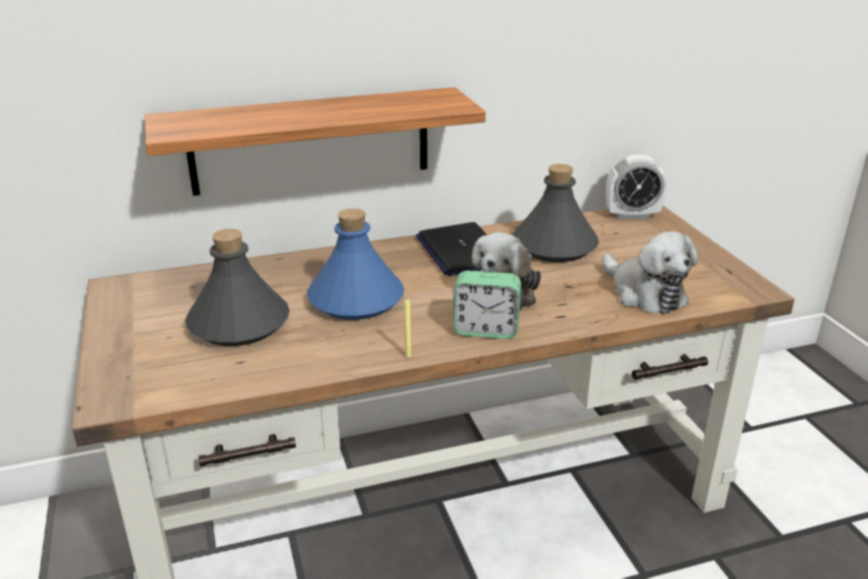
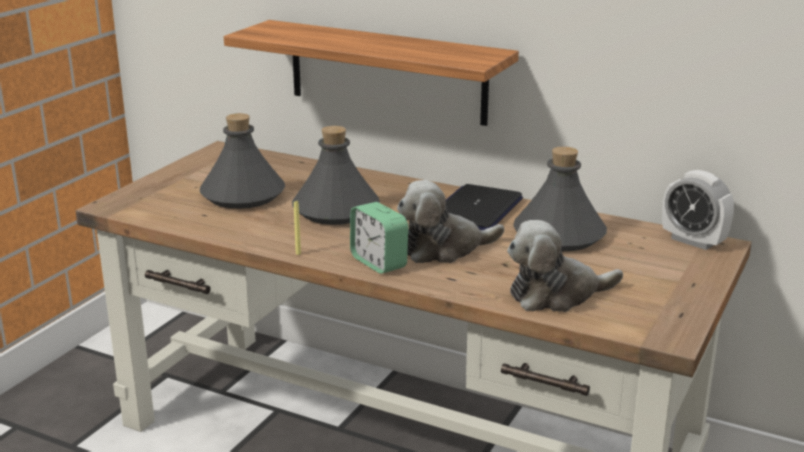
camera: 45 degrees right, 5 degrees down
(355, 300) = (335, 210): blue bottle -> grey bottle
(644, 293) = (556, 294): plush toy -> plush toy turned 60 degrees clockwise

